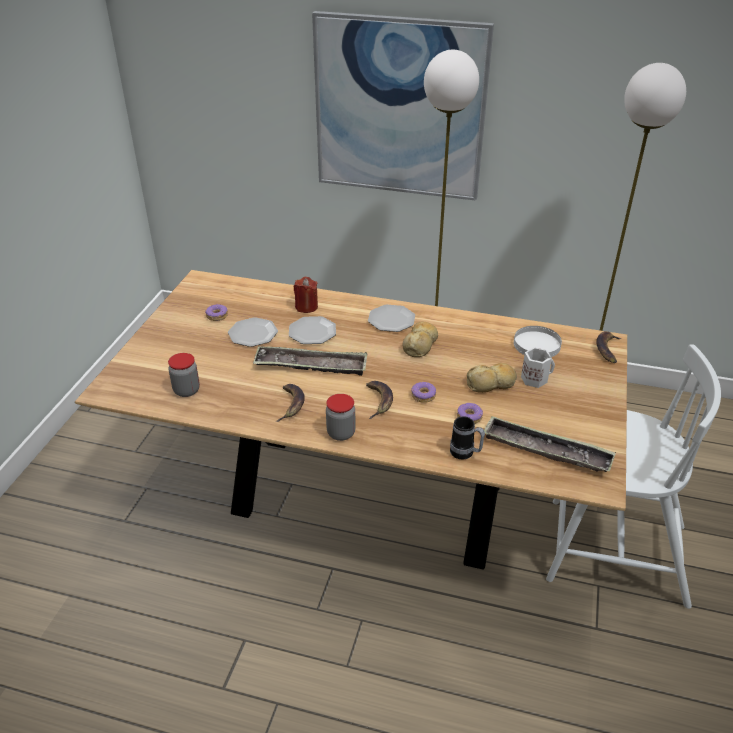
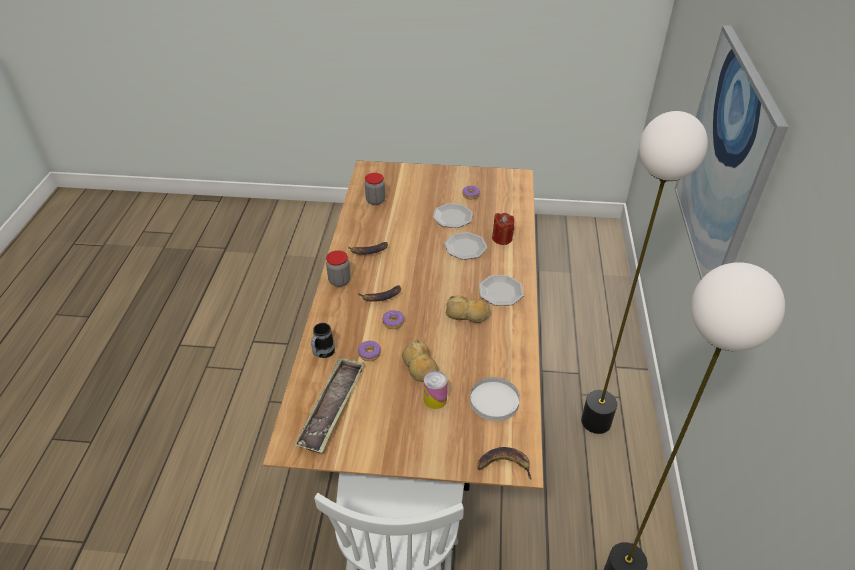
camera: 80 degrees right, 5 degrees up
(311, 366) = (419, 254): tray -> none
(535, 379) = (435, 399): white mug -> can

